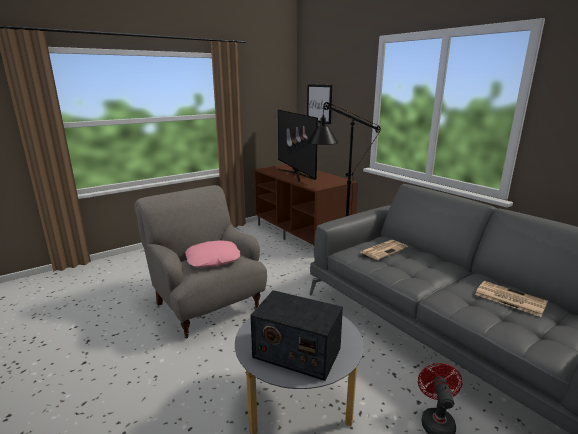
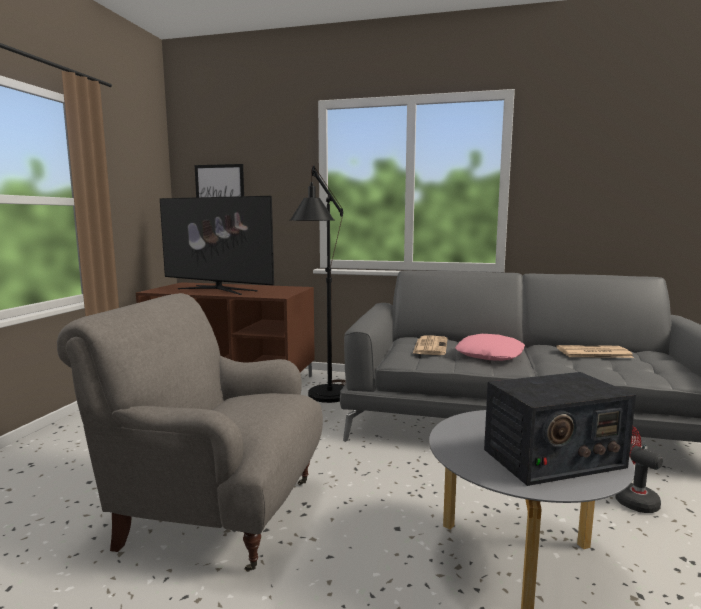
camera: 40 degrees left, 10 degrees down
(213, 259) = (252, 407): pink pillow -> pink pillow (490, 355)

